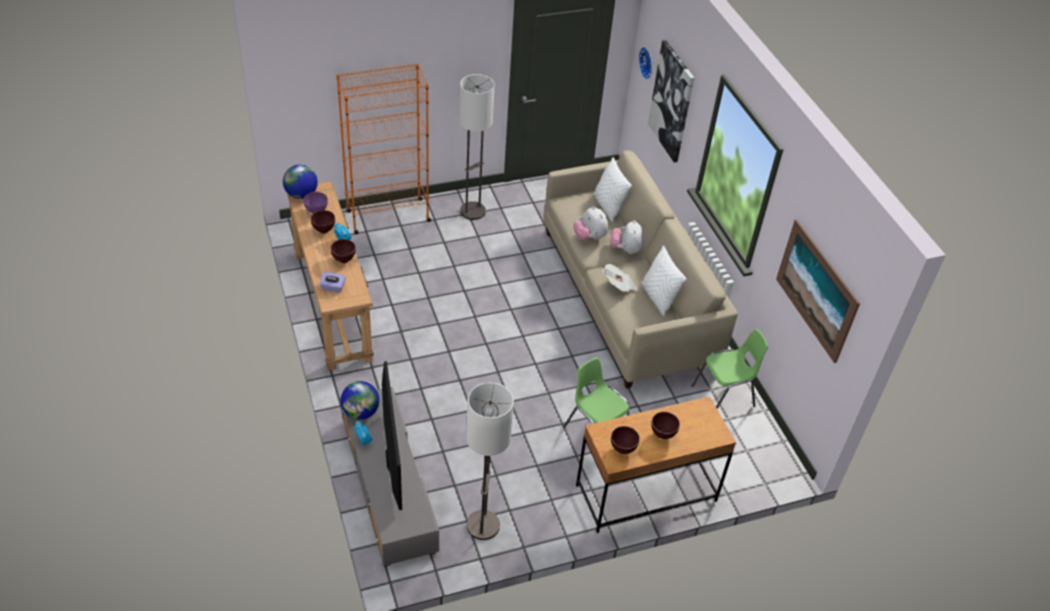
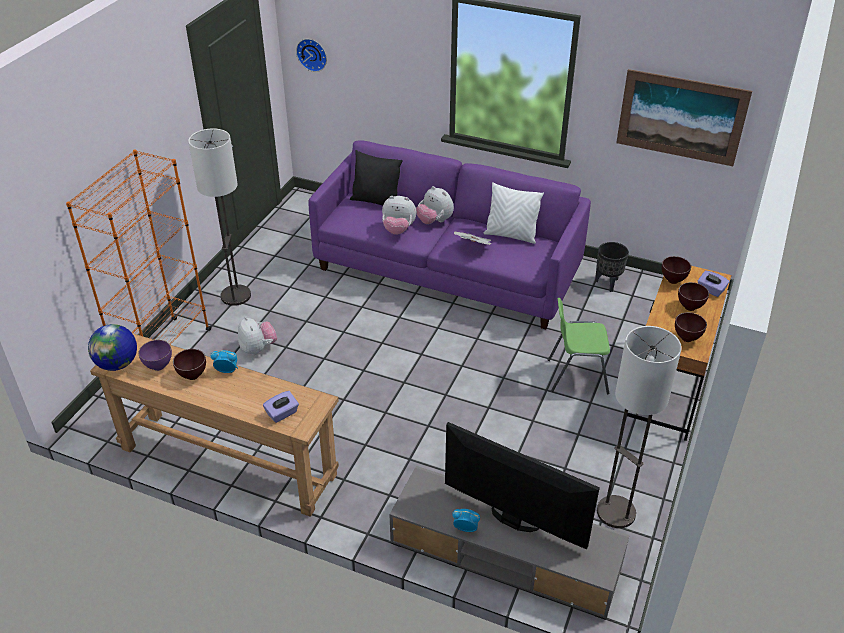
camera: 45 degrees left, 5 degrees down
(344, 260) = (253, 384): brown bowl -> brown bowl (672, 280)
(361, 412) = (426, 509): globe -> none
(438, 254) = (258, 348): none -> plush toy
(608, 207) = (375, 201): white pillow -> black pillow
(627, 297) = (448, 269): beige sofa -> purple sofa
(672, 101) = (373, 70): picture -> none
(700, 438) = (710, 290): none -> purple tissue box
(724, 397) = (608, 283): green chair -> black planter

